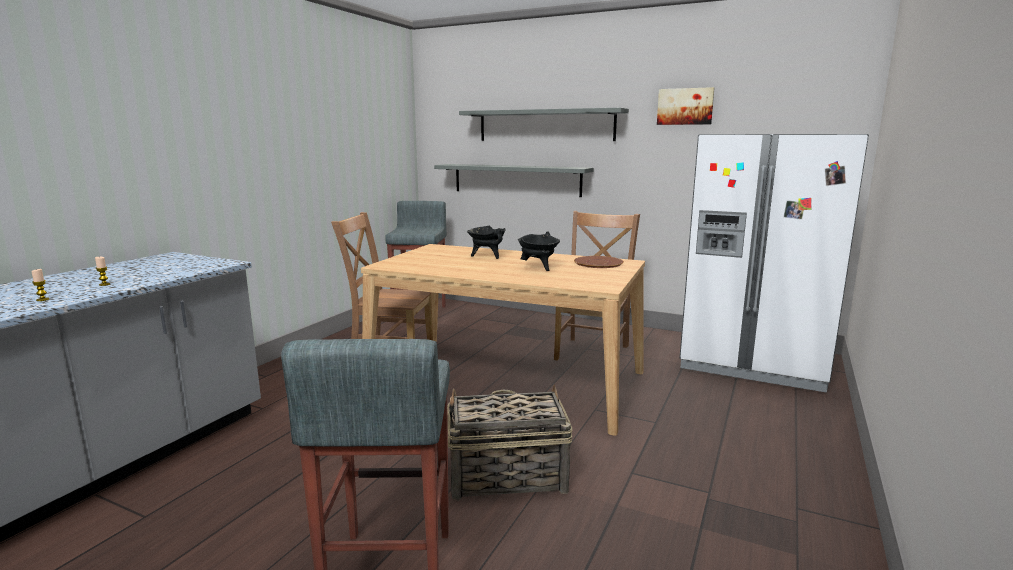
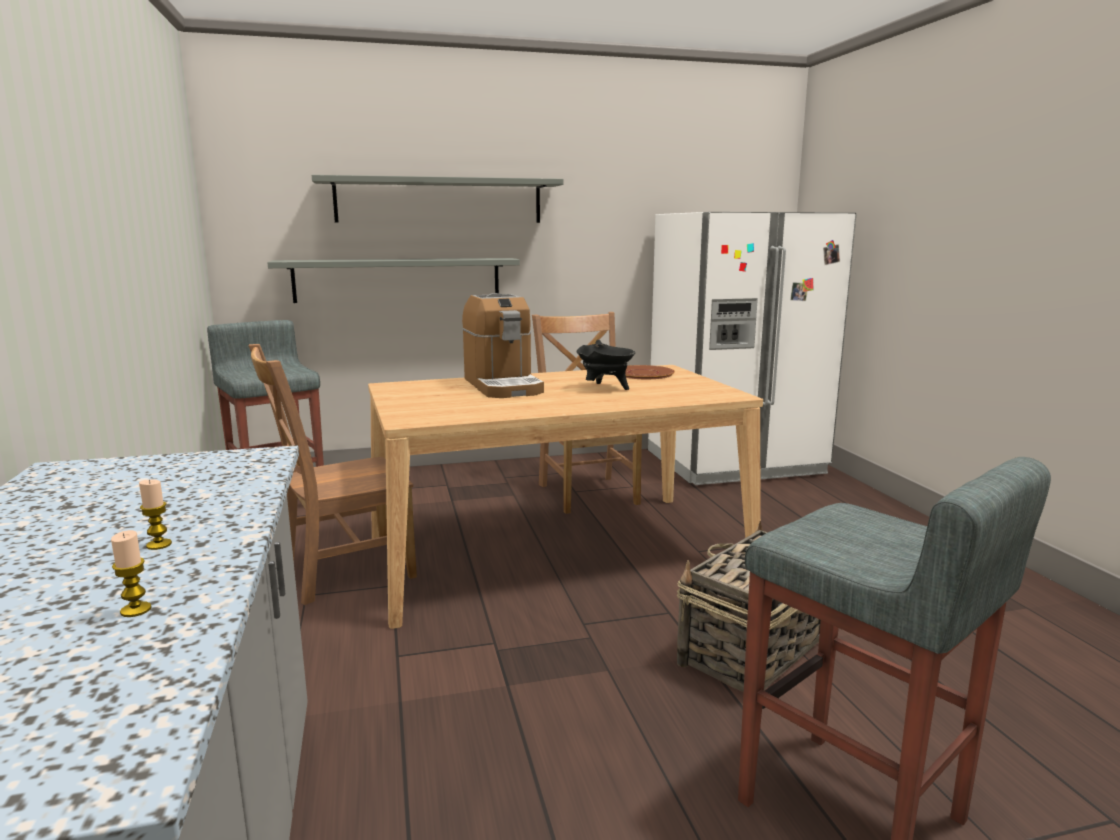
camera: 40 degrees left, 0 degrees up
(487, 256) = (503, 386): black cooking pot -> coffee machine
(685, 106) = (620, 181): picture -> none

